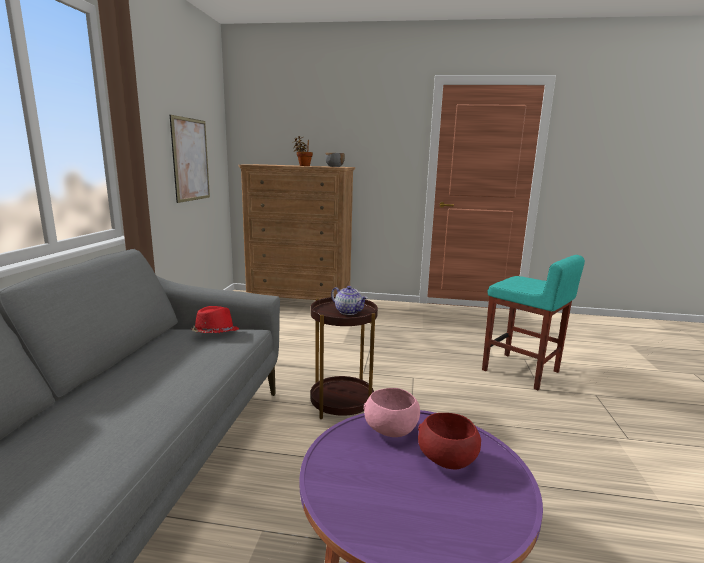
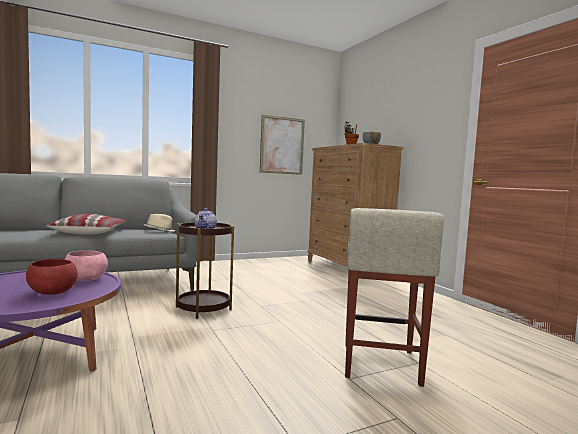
camera: 55 degrees right, 10 degrees down
(170, 378) = (89, 232): none -> pillow
(214, 333) = (159, 231): red hat -> beige hat
(521, 371) = (380, 364): turquoise stool -> beige stool

